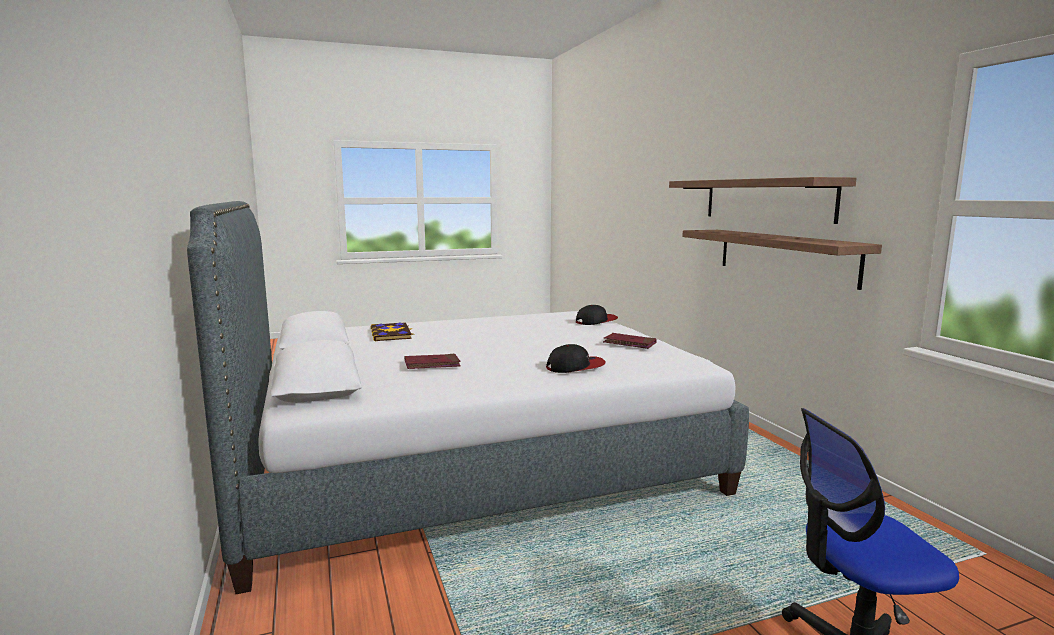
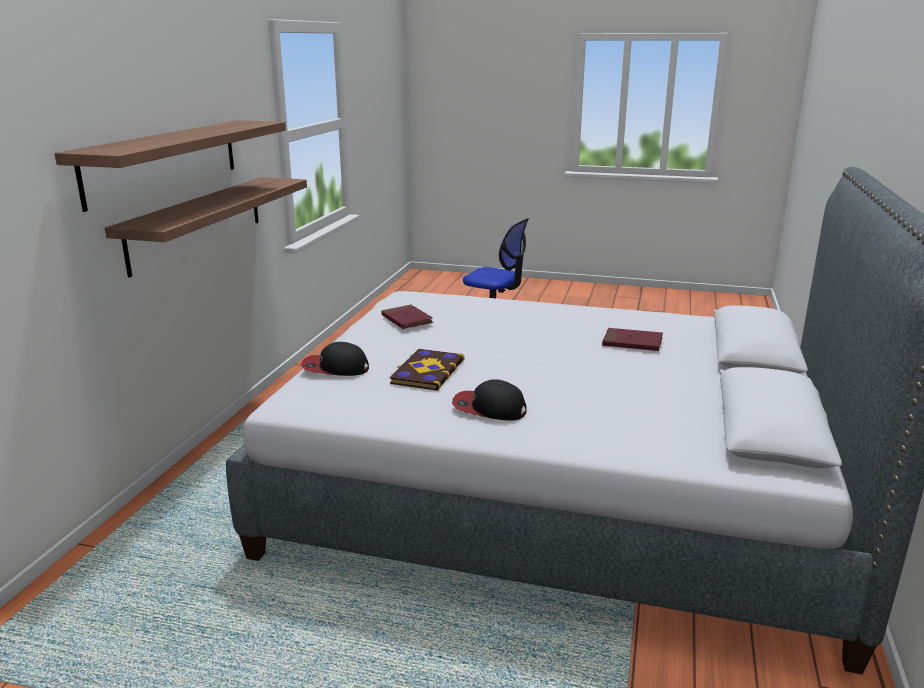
camera: 145 degrees left, 10 degrees up
(391, 334) = (646, 418): book -> book (426, 371)
(575, 367) = (509, 311): cap -> cap (489, 408)

